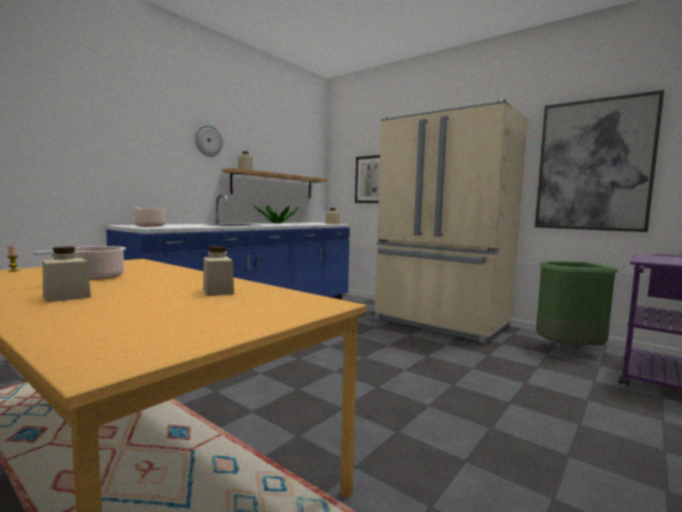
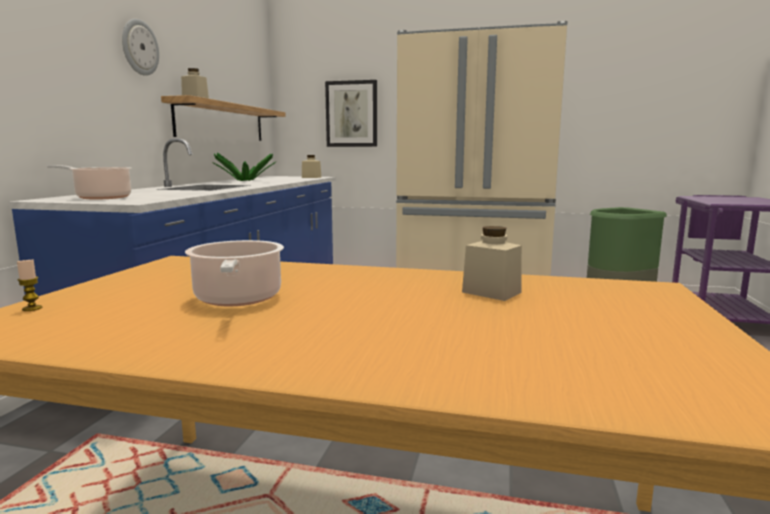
camera: 25 degrees left, 5 degrees up
(67, 297) = (340, 337): beige jar -> none
(593, 165) = (627, 102): picture -> none

